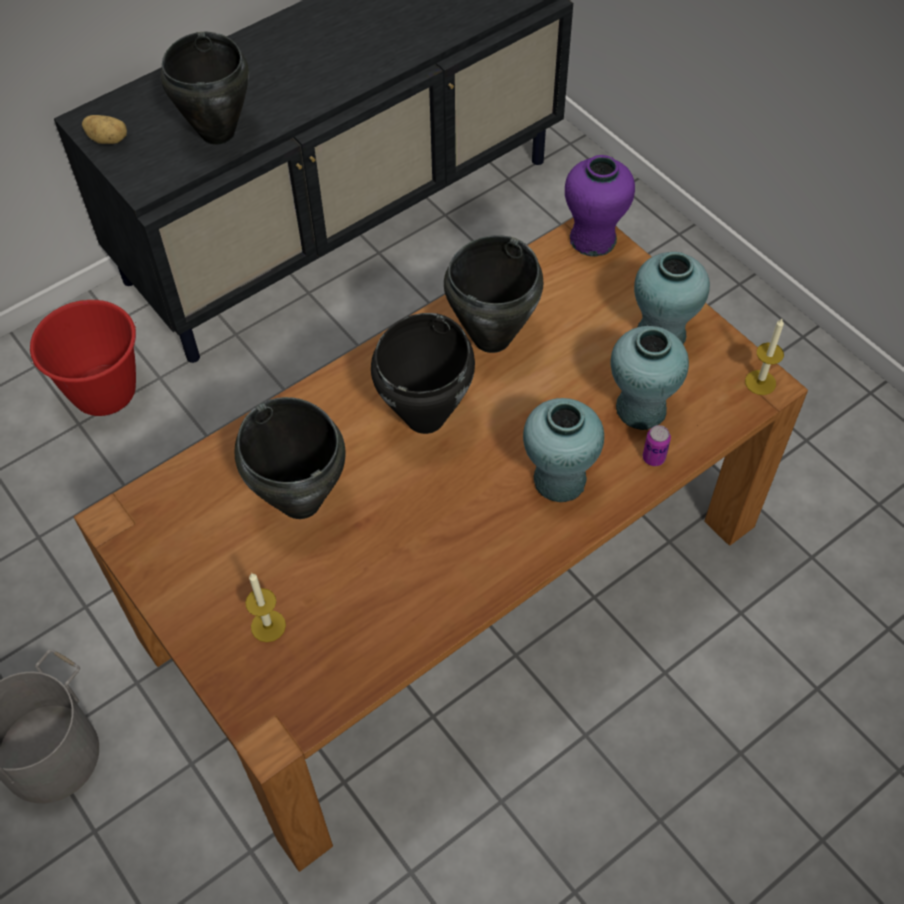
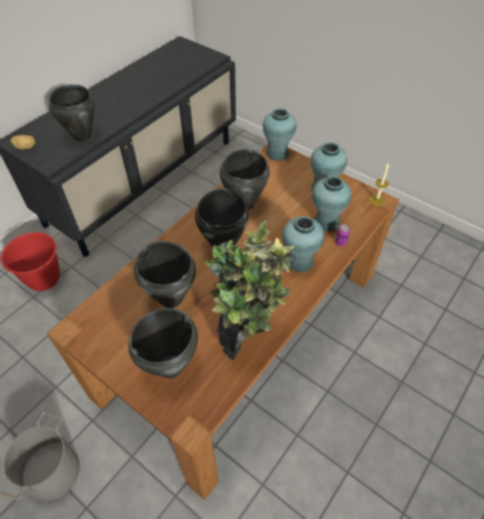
camera: 15 degrees left, 5 degrees down
(268, 626) = (171, 367): candle -> black cooking pot
(416, 600) = (247, 335): none -> potted plant
(592, 239) = (277, 153): purple vase -> turquoise vase

